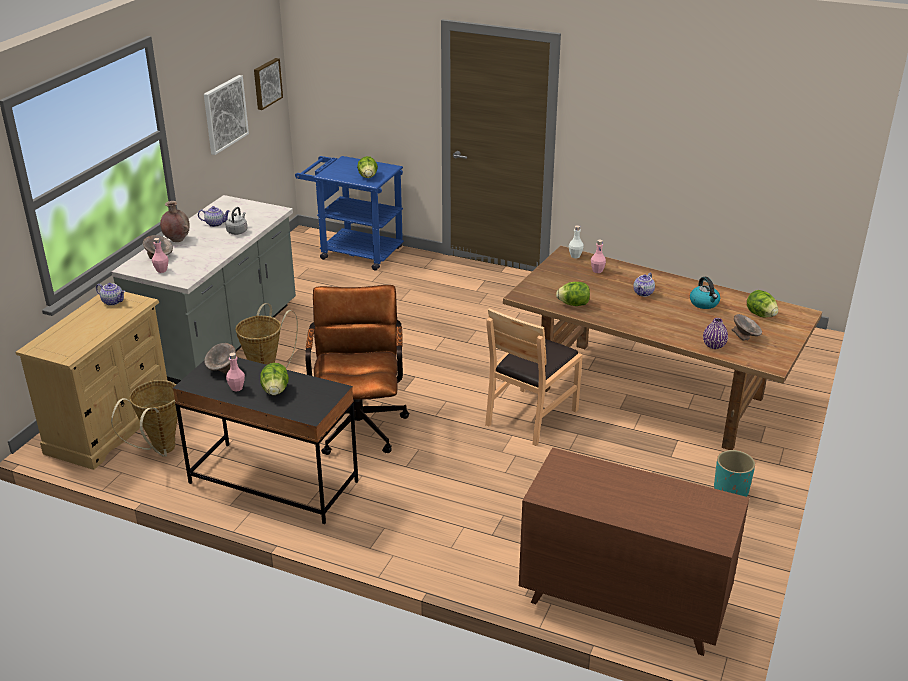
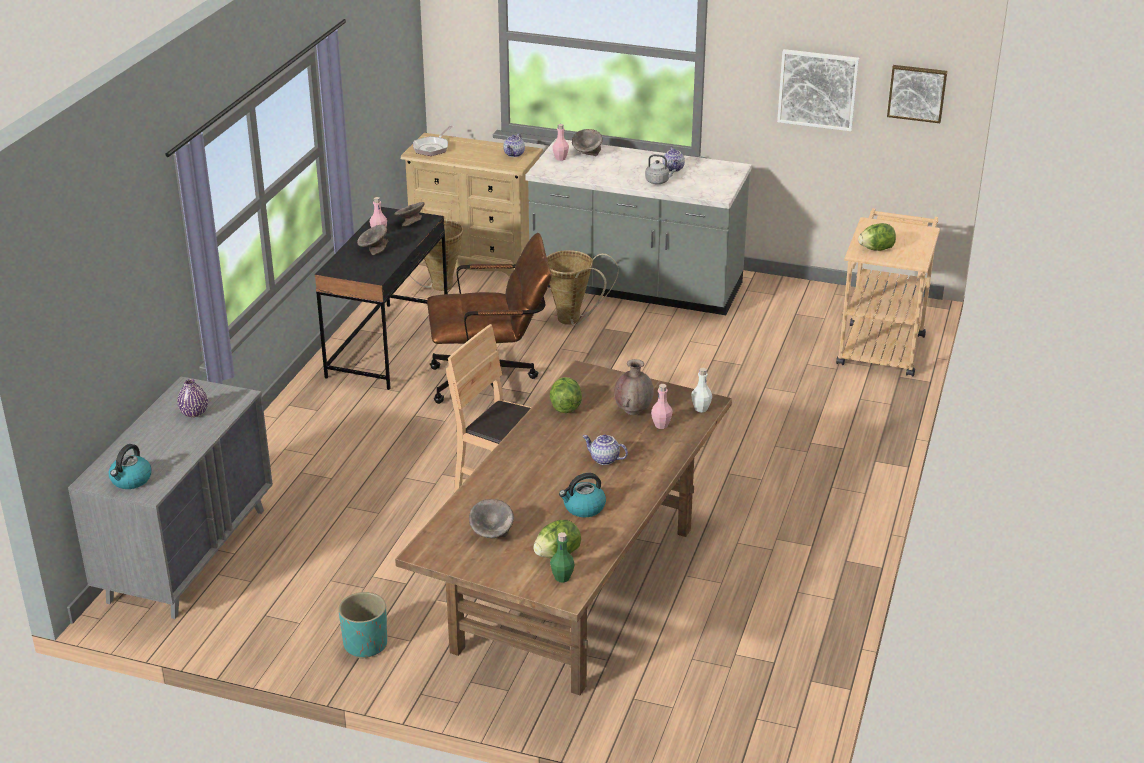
camera: 85 degrees right, 0 degrees up
(63, 346) = (432, 148): none -> frying pan
(177, 240) = (629, 156): brown vase -> brown vase (633, 411)
(275, 391) = (373, 250): lettuce -> grey bowl
(354, 252) = (882, 345): blue cart -> beige cart
(623, 603) = (188, 554): brown dresser -> grey dresser
(713, 516) = (131, 480): none -> kettle
(714, 345) = (471, 508): purple vase -> purple vase (194, 413)
(786, 314) = (562, 577): none -> green bottle

